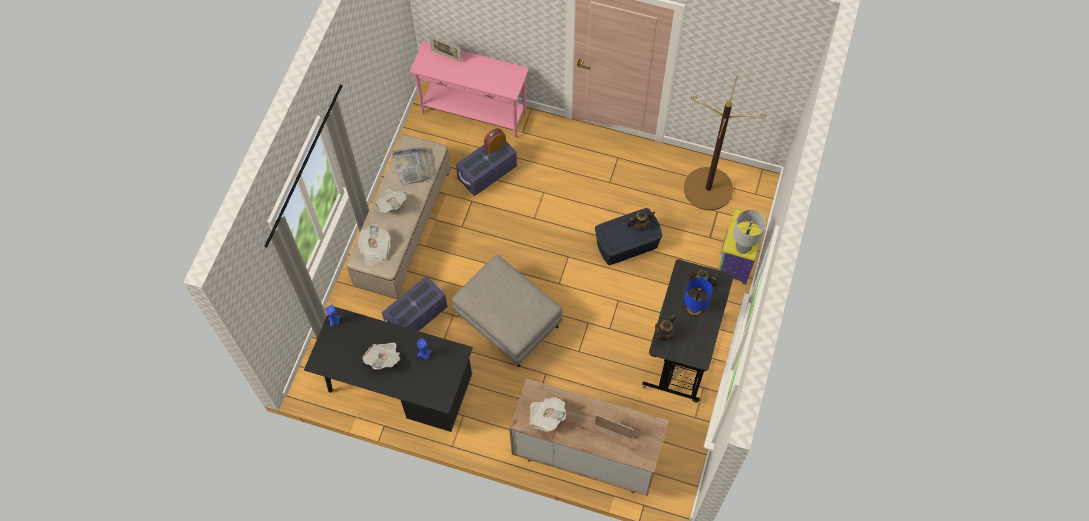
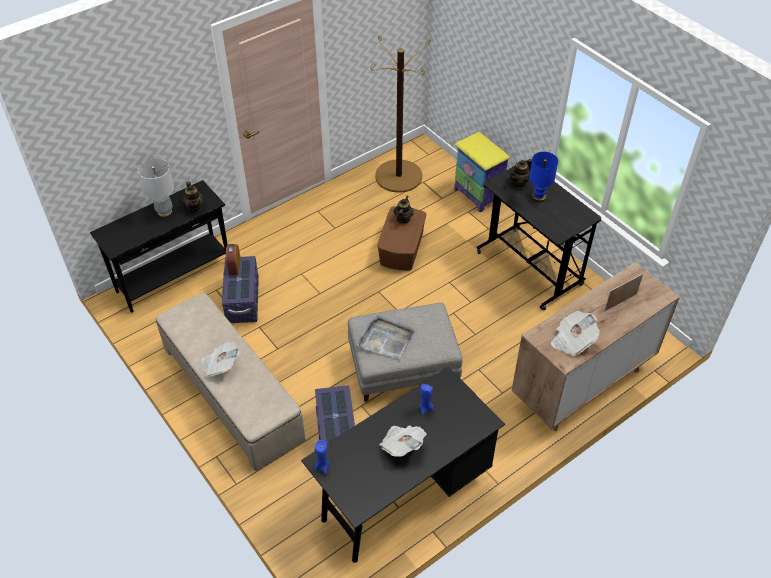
camera: 55 degrees left, 15 degrees down
(374, 249) = (256, 406): newspaper -> none
(413, 166) = (198, 326): grey tray -> grey tray (386, 339)
(446, 56) = (126, 225): picture frame -> none
(474, 112) = (174, 276): pink console table -> black console table
(626, 243) = (401, 248): blue storage box -> brown storage box
(664, 334) = (548, 225): teapot -> teapot (194, 207)
(743, 247) = (494, 156): grey table lamp -> grey table lamp (164, 211)

